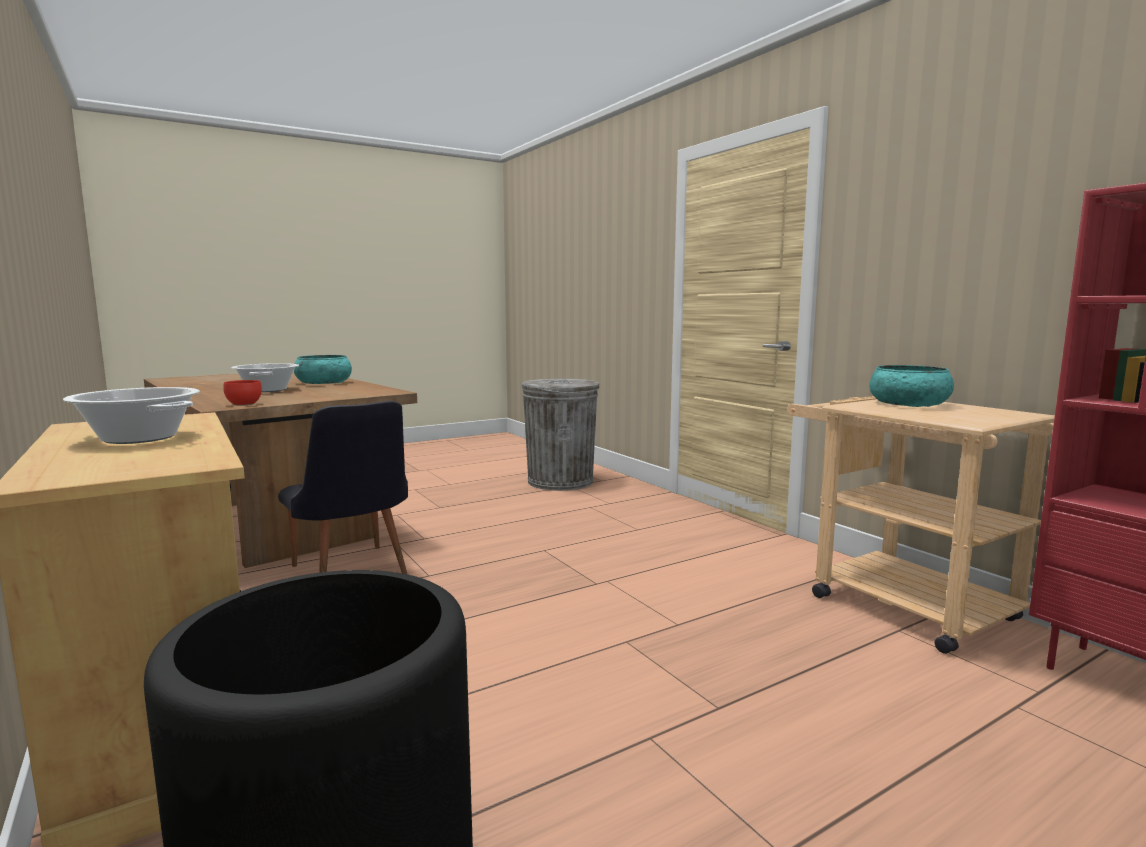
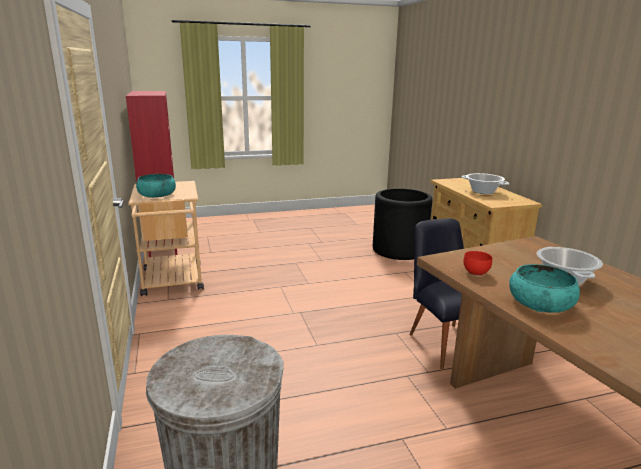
camera: 165 degrees left, 10 degrees up
(245, 404) = (526, 244): red bowl -> red bowl (475, 272)

